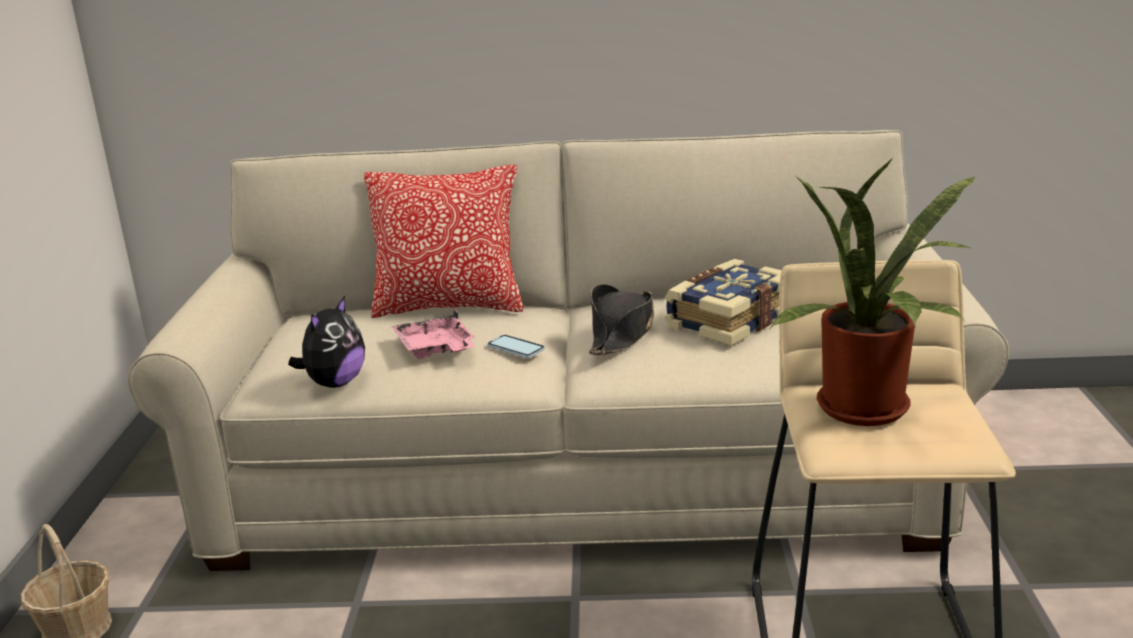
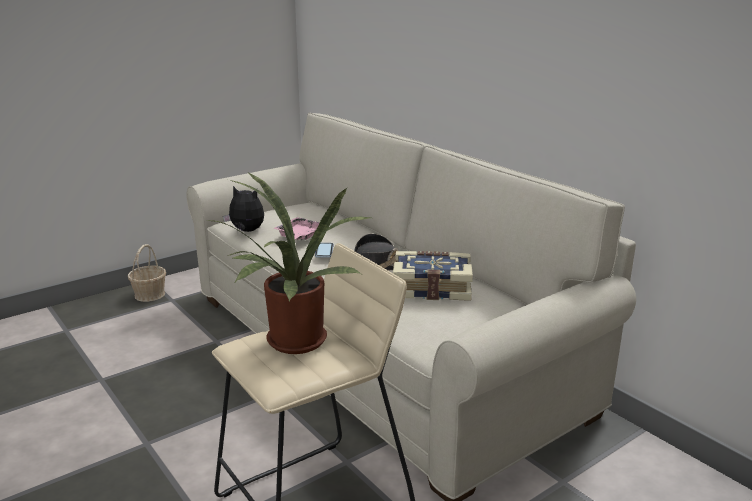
camera: 50 degrees right, 0 degrees up
(334, 383) = (246, 231): plush toy -> plush toy turned 150 degrees counterclockwise
(449, 306) = (353, 223): pillow -> none

